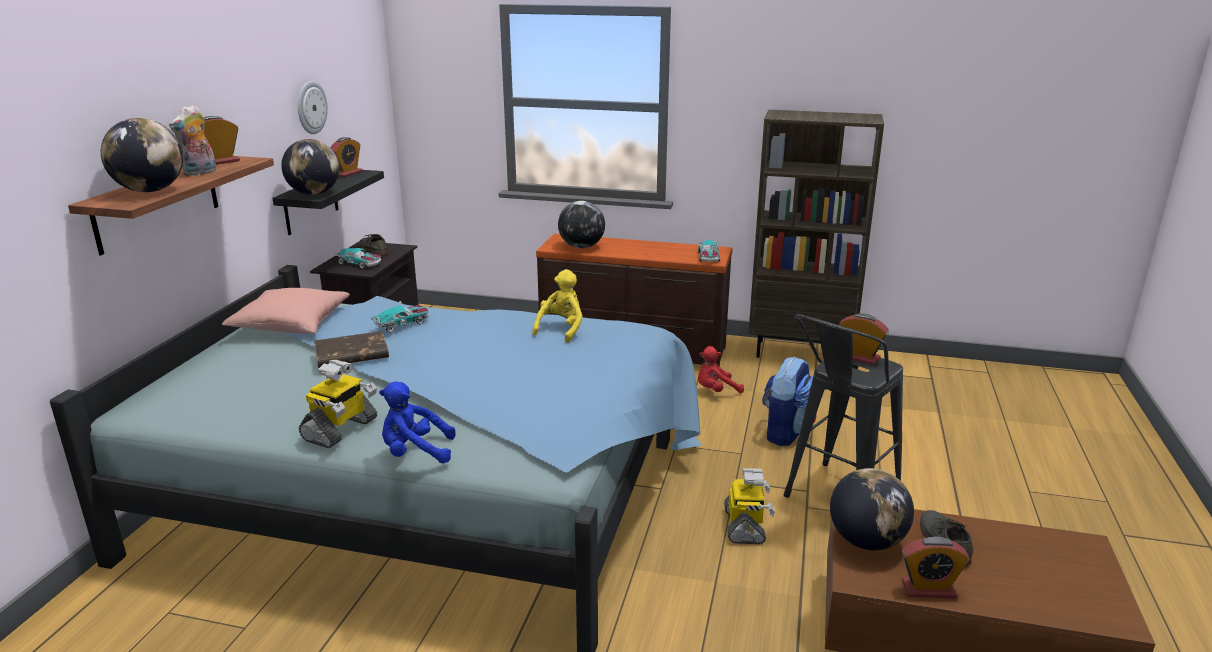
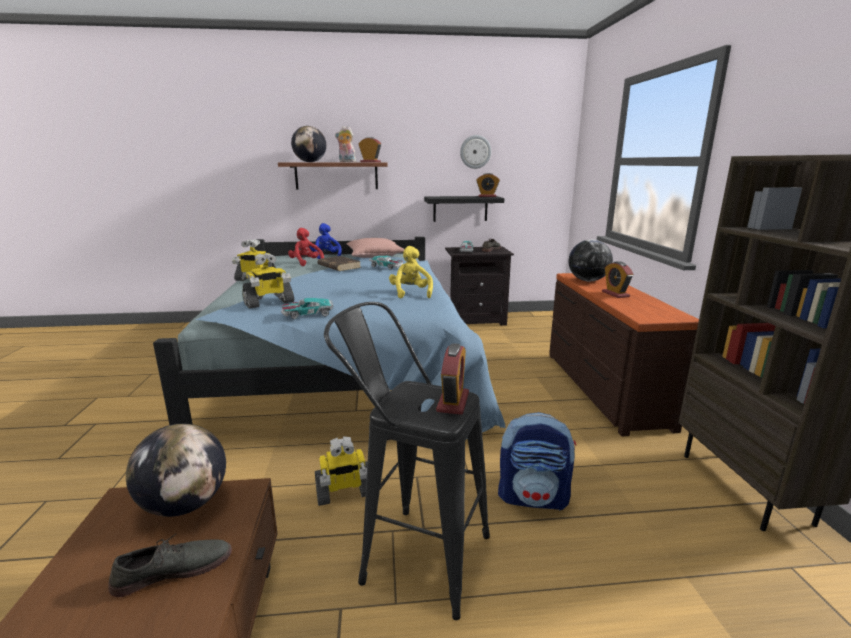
camera: 70 degrees right, 5 degrees down
(314, 194) = (439, 197): globe -> none
(415, 453) = (231, 293): blue plush toy -> blue plush toy (326, 257)
(535, 415) = (269, 303): none -> toy robot
(561, 329) = (410, 293): yellow plush toy -> yellow plush toy turned 105 degrees counterclockwise
(708, 257) = (650, 315): toy car -> toy car (307, 314)
(716, 391) = (575, 441): red plush toy -> red plush toy (306, 263)
(928, 589) = (82, 557): alarm clock -> alarm clock (615, 294)

